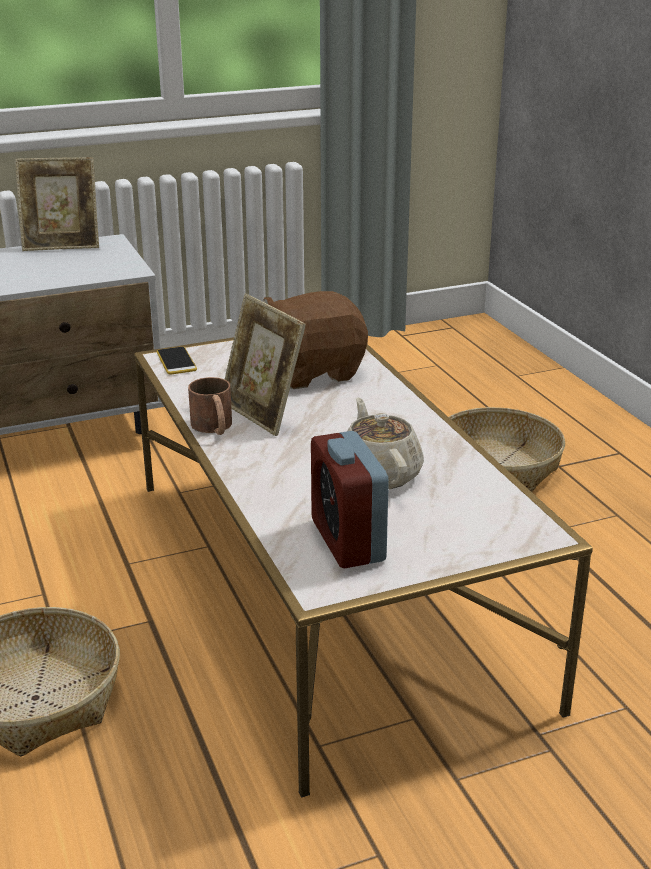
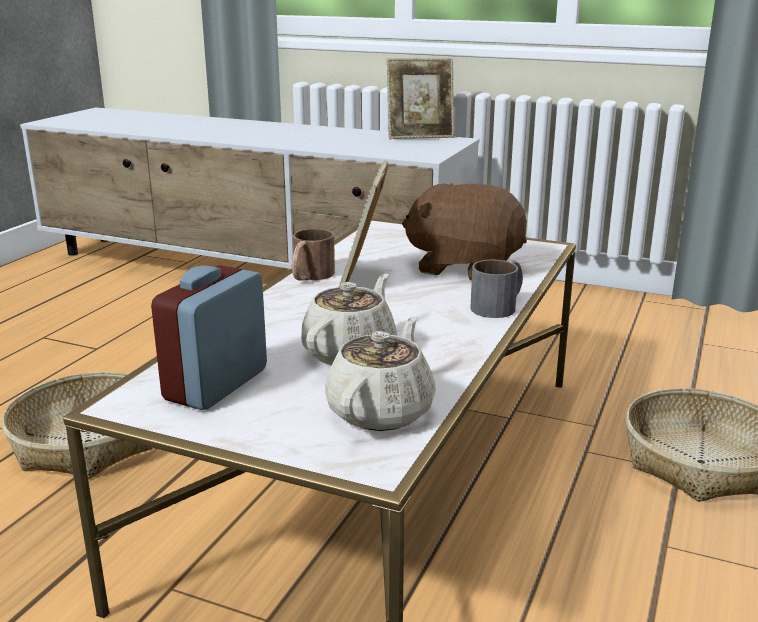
camera: 45 degrees right, 5 degrees down
(62, 245) = (420, 136): picture frame -> picture frame turned 45 degrees counterclockwise
(176, 361) = (382, 230): phone -> none
(396, 394) = (499, 305): none -> grey mug
(480, 502) = (381, 410): none -> beige teapot

